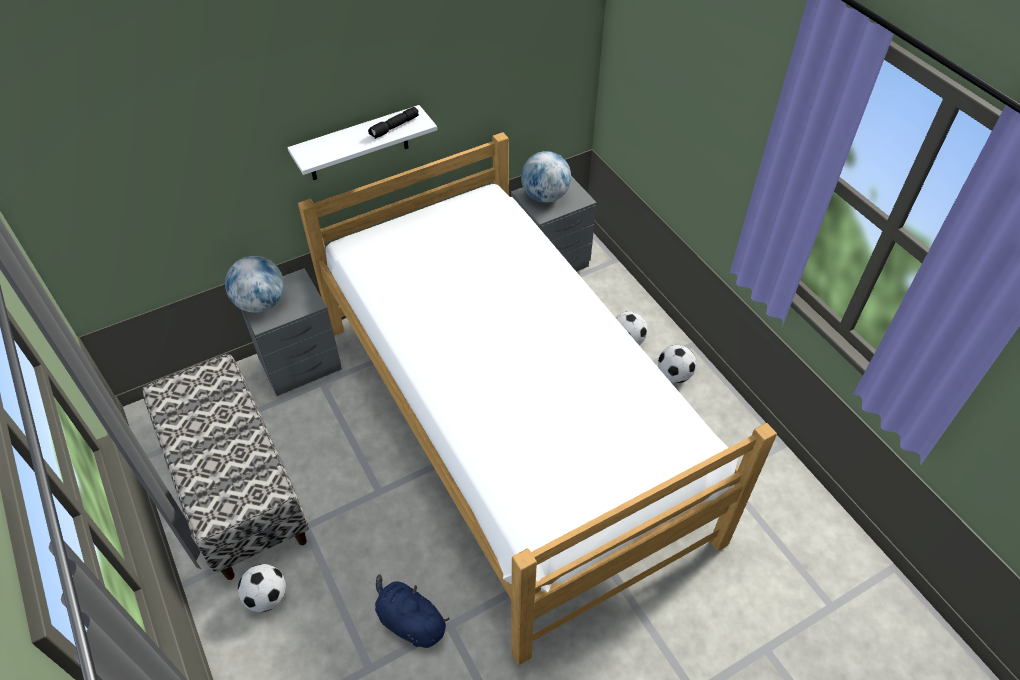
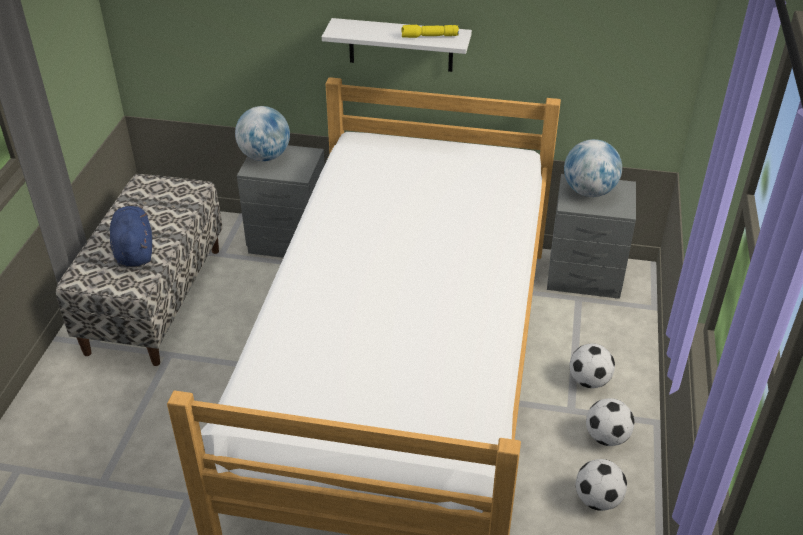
camera: 40 degrees right, 10 degrees down
(267, 597) = (93, 383): football -> football (598, 500)
(394, 127) = (429, 37): black flashlight -> yellow flashlight
(409, 621) = (165, 472): blue plush toy -> blue plush toy (134, 251)

